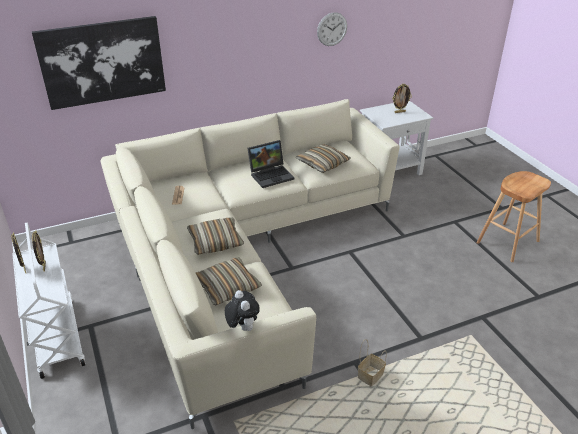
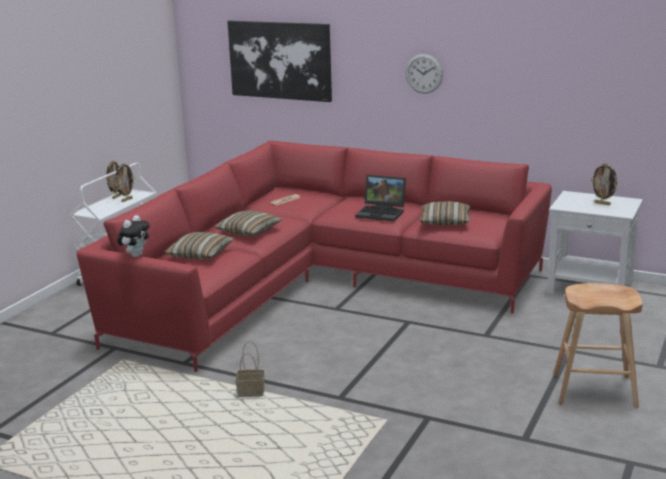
camera: 50 degrees right, 15 degrees down
(241, 255) = (316, 284): beige sofa -> red sofa
(332, 29) = (524, 74): wall clock -> wall clock (424, 73)

